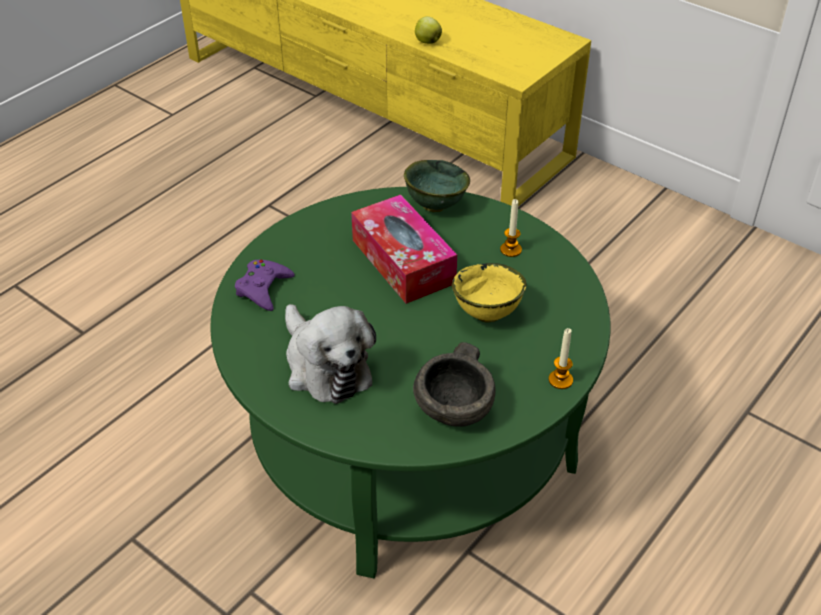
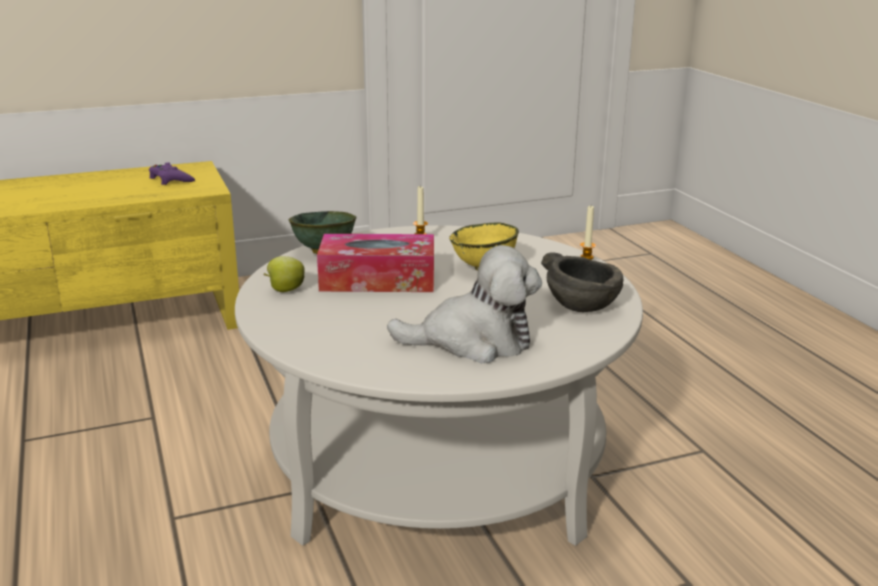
camera: 60 degrees left, 20 degrees down
(263, 289) = (328, 344): purple game controller -> purple game controller (170, 180)
(410, 433) = (437, 461): green coffee table -> white coffee table
(427, 41) = (92, 201): apple -> apple (285, 290)

